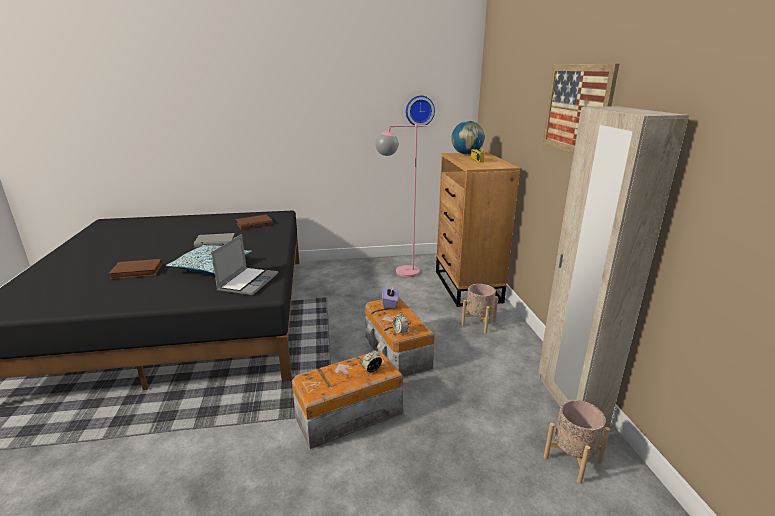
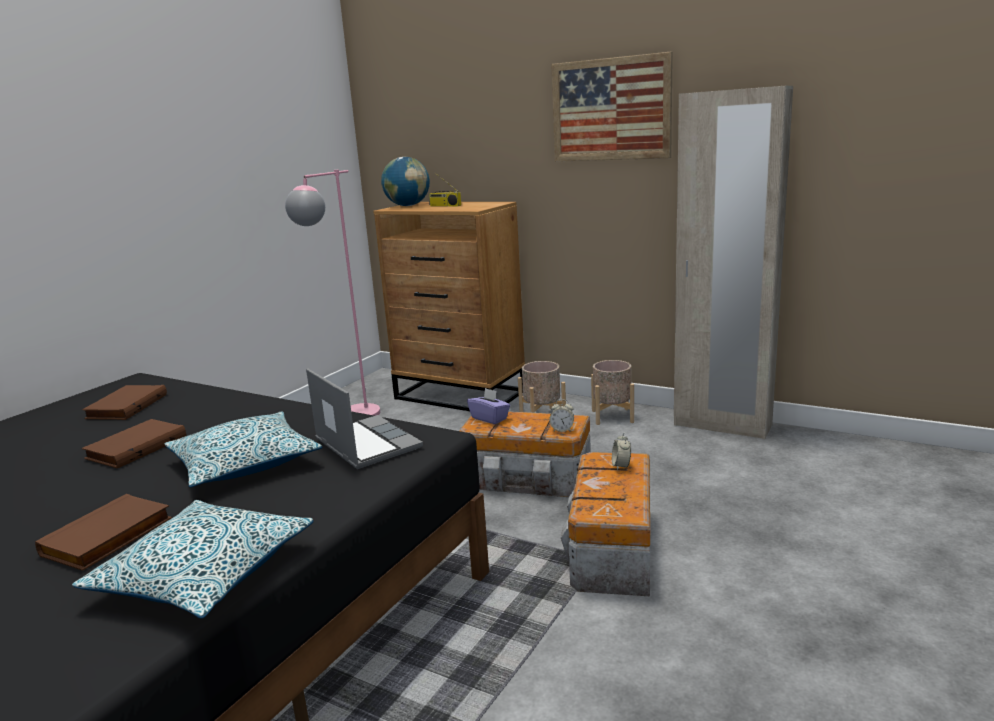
camera: 50 degrees left, 5 degrees down
(112, 300) = (204, 574): none -> pillow
(215, 242) = (136, 447): grey book -> brown book
(419, 111) = (293, 157): wall clock -> none
(572, 459) = (797, 455): beige planter -> beige planter (612, 416)

